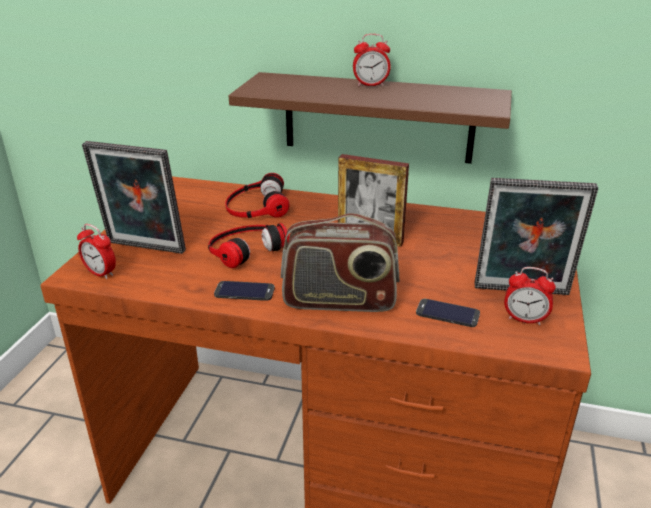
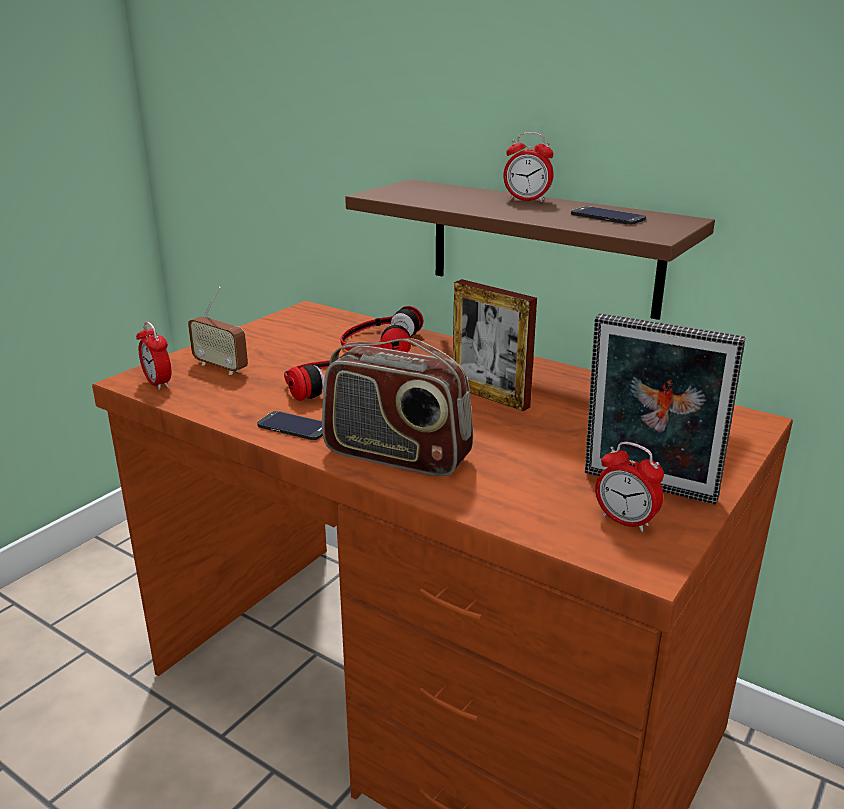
camera: 20 degrees right, 5 degrees down
(144, 249) = (221, 367): picture frame -> radio
(447, 313) = (523, 494): phone -> phone (607, 216)

